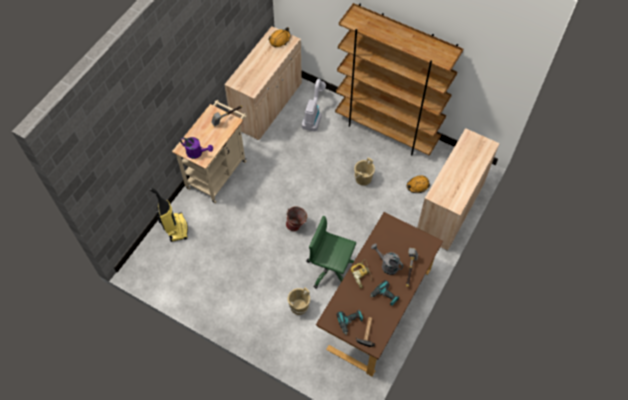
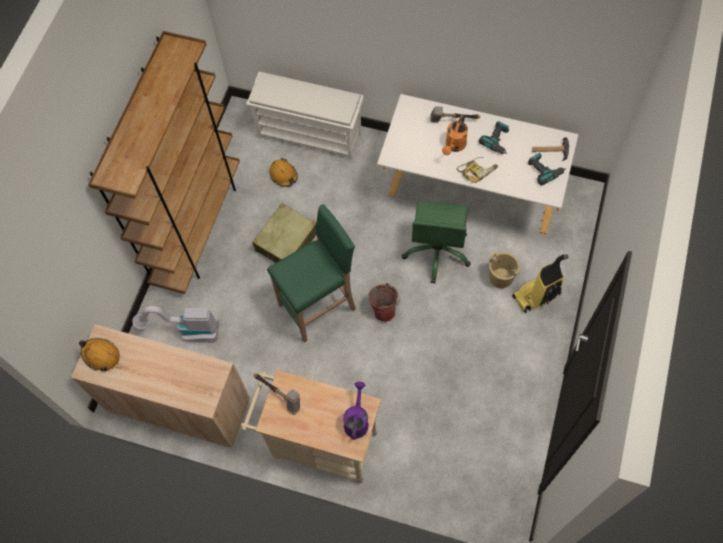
camera: 100 degrees left, 5 degrees up
(176, 228) = (433, 476): vacuum cleaner -> vacuum cleaner (536, 296)
(310, 188) = (319, 306): none -> green stool
(363, 178) = (287, 241): beige bucket -> beige suitcase
(376, 306) = (471, 191): brown desk -> white desk
(387, 265) = (454, 146): grey watering can -> orange watering can
(450, 209) = (310, 134): beige cabinet -> white shoe rack

